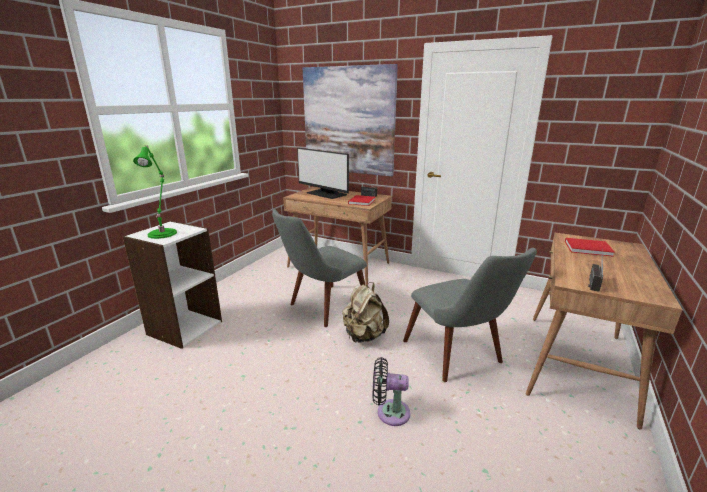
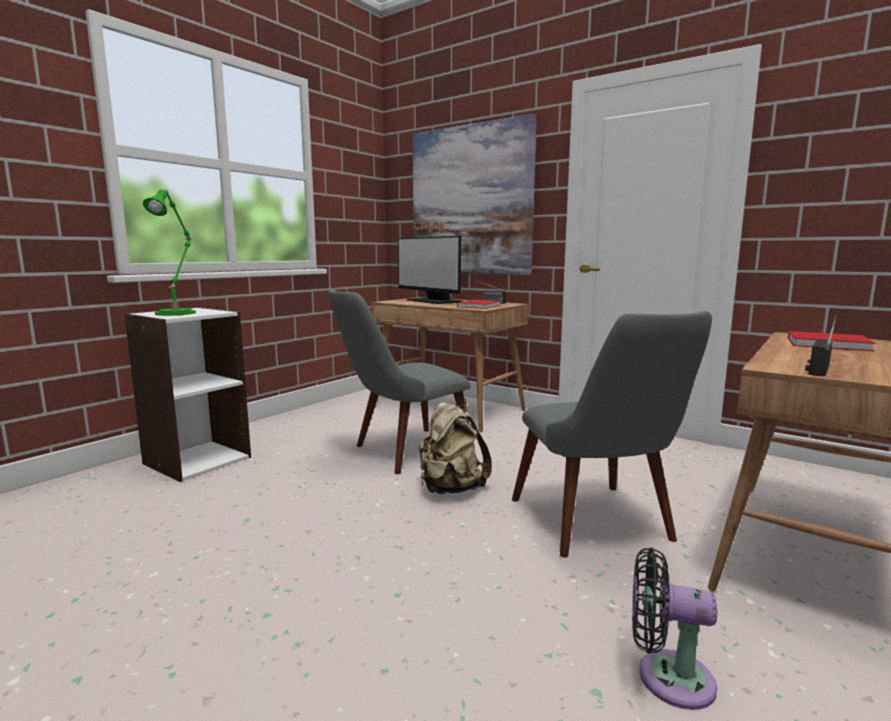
camera: 10 degrees right, 10 degrees down
(389, 412) = (452, 587): black fan -> black fan (667, 677)

